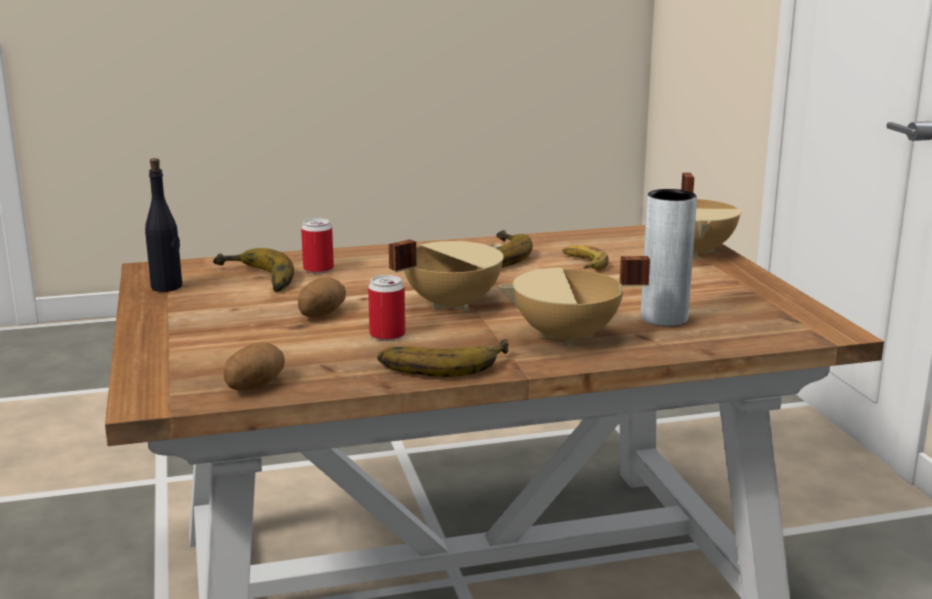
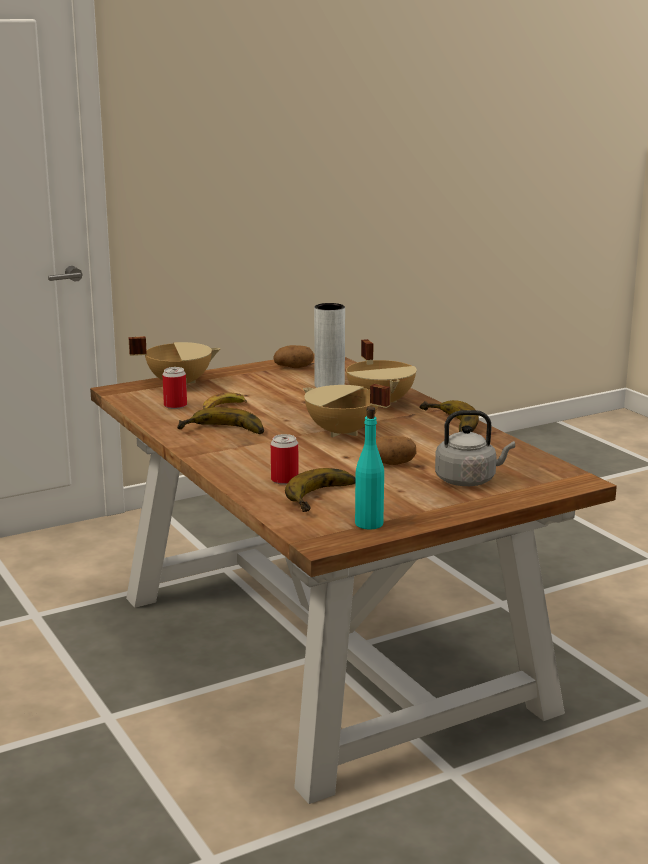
camera: 105 degrees left, 0 degrees up
(167, 287) = (369, 523): black bottle -> turquoise bottle
(224, 342) = (468, 480): none -> grey kettle
(254, 386) = (527, 460): potato -> potato (294, 367)
(387, 335) = (414, 441): can -> can (175, 406)

